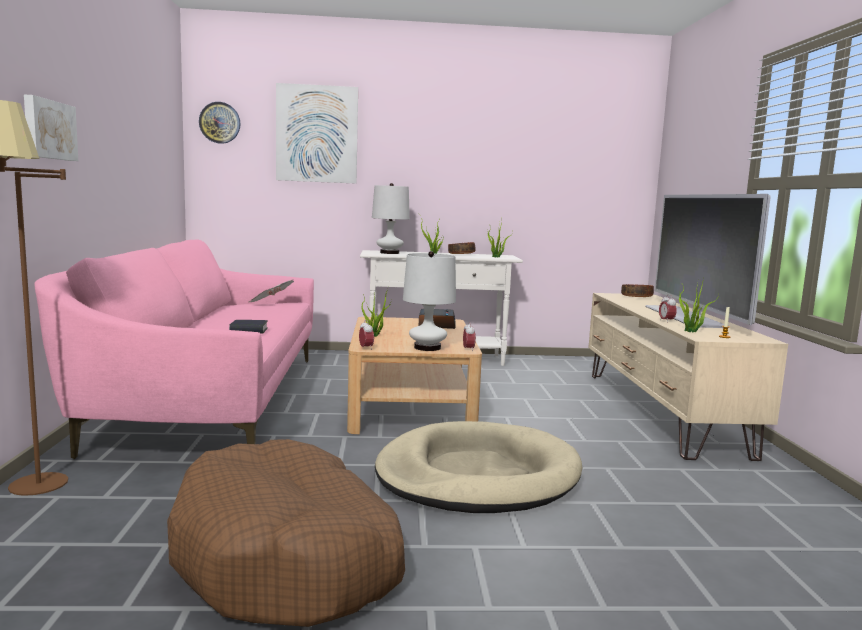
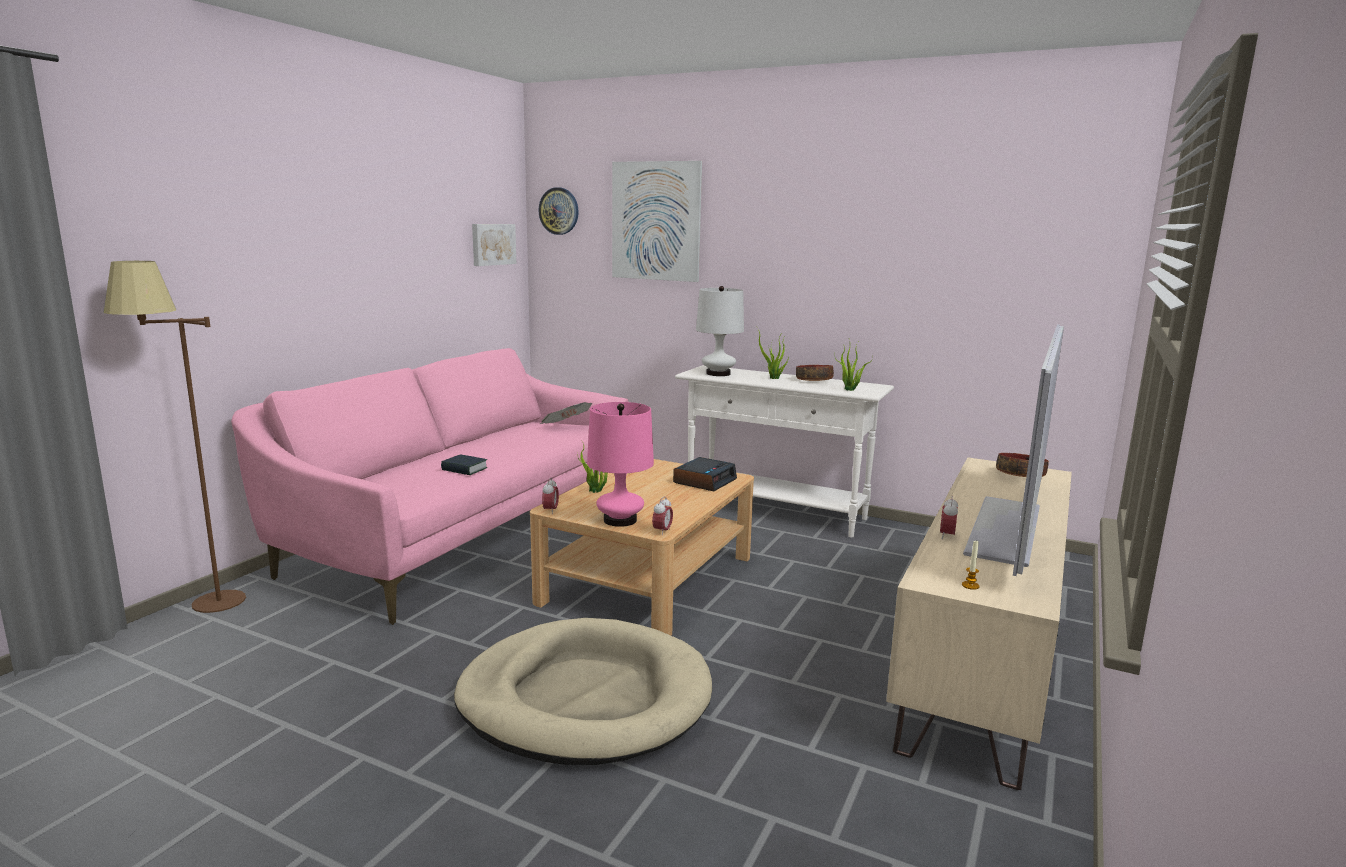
camera: 30 degrees right, 5 degrees up
(48, 130) = (268, 261): picture -> picture (492, 244)
(288, 558) = (280, 744): brown dog bed -> none
(427, 347) = (620, 520): white table lamp -> pink table lamp
(691, 331) = (938, 565): potted plant -> none

